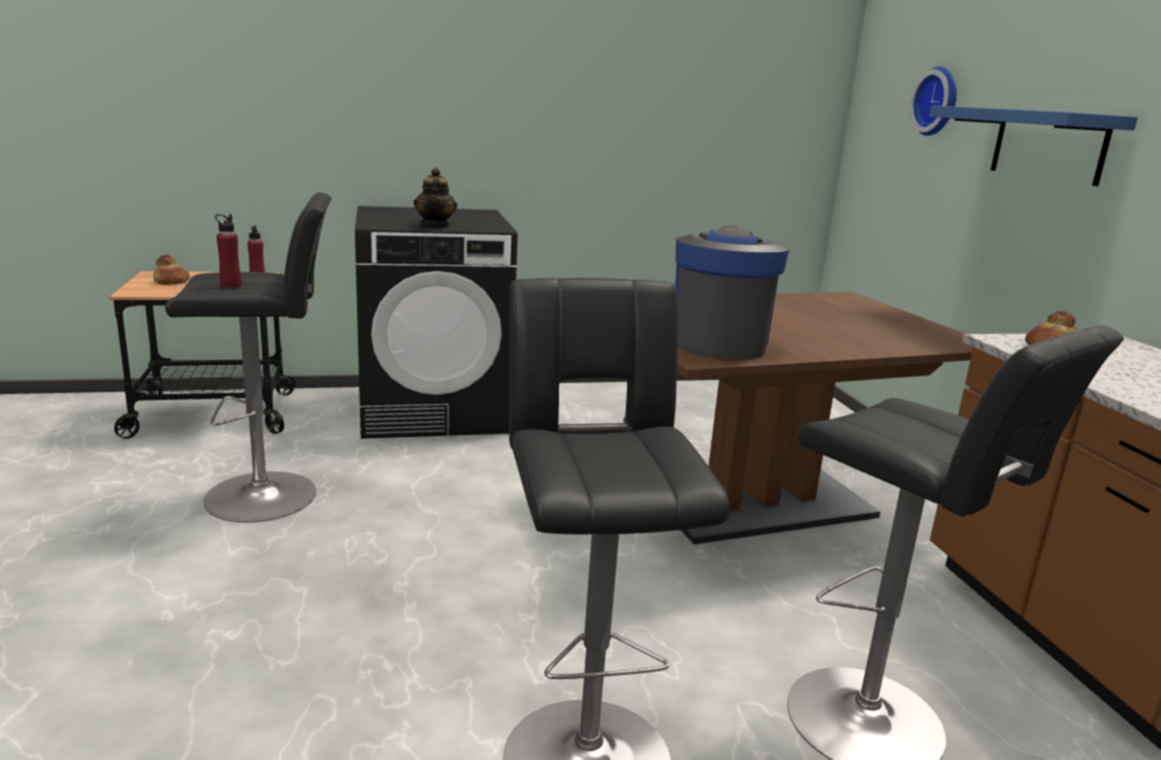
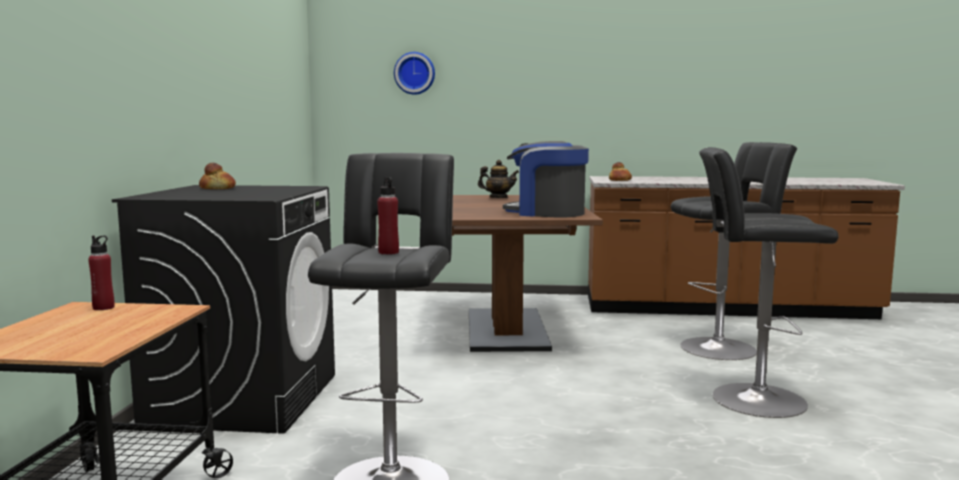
camera: 70 degrees left, 10 degrees down
(172, 281) = (51, 338): bread -> bread (218, 188)
(435, 225) = (280, 192): teapot -> teapot (498, 198)
(1048, 145) = (514, 93): blue shelf -> none

